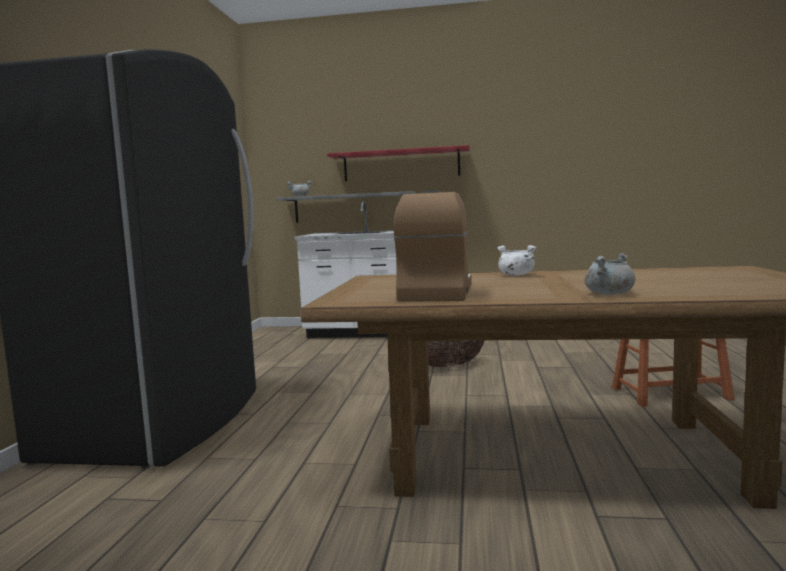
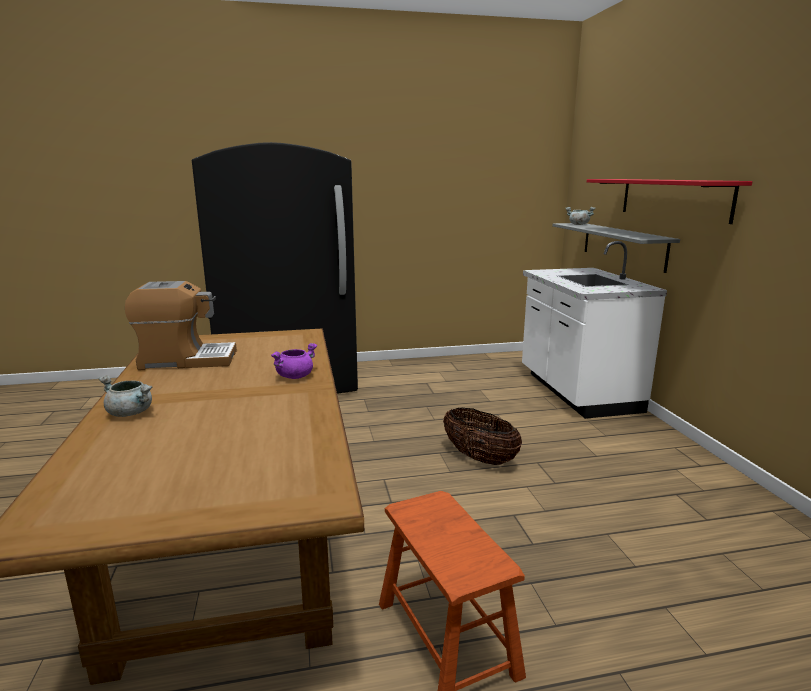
camera: 70 degrees right, 10 degrees up
(515, 275) = (295, 376): white cooking pot -> purple cooking pot

